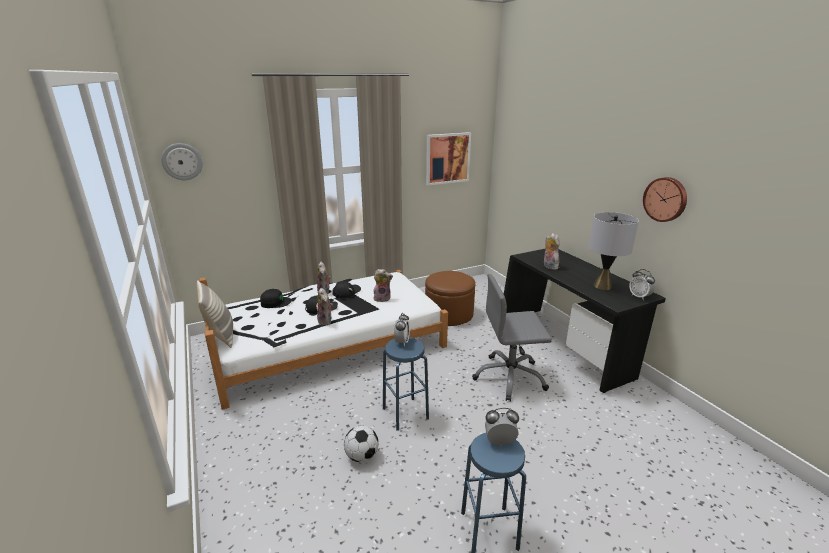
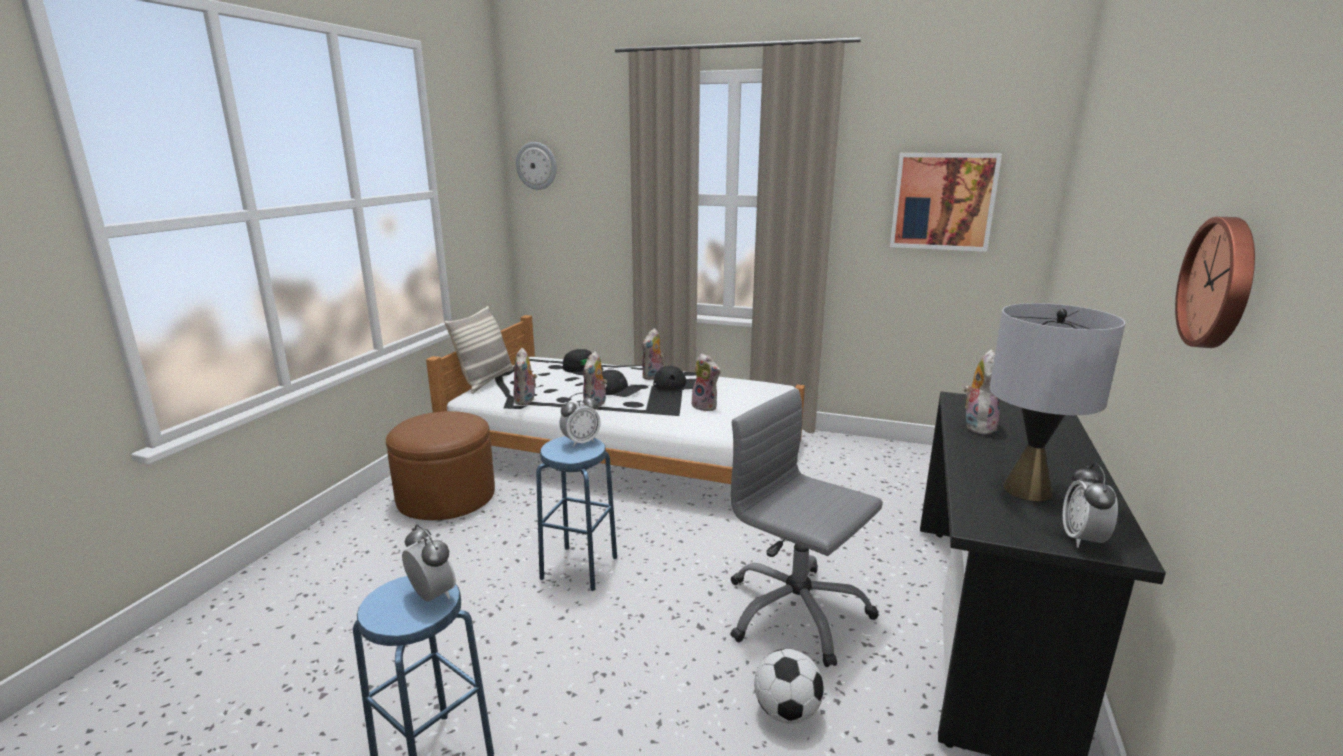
camera: 45 degrees right, 5 degrees down
(280, 336) = (526, 401): none -> plush toy
(362, 456) = (464, 580): football -> football (786, 711)
(448, 314) = (845, 485): brown ottoman -> brown ottoman (446, 496)

